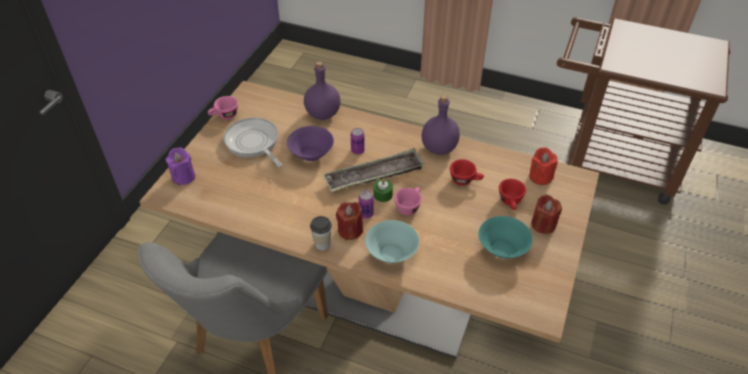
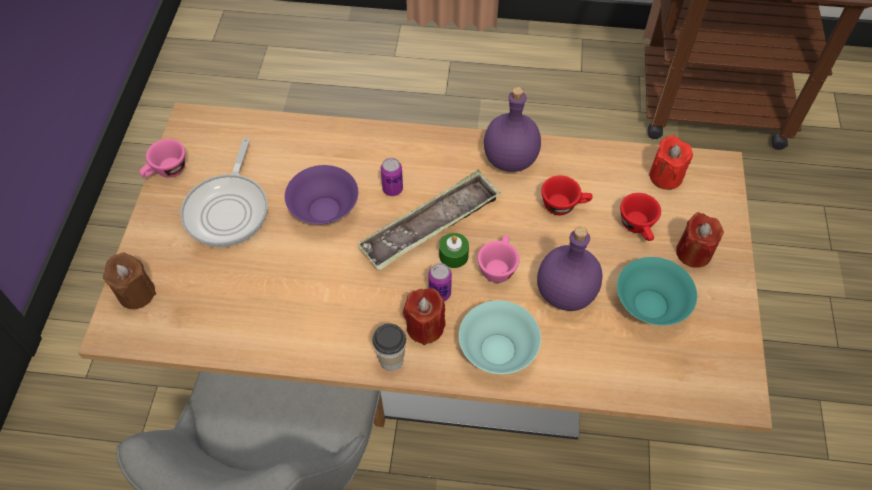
camera: 15 degrees left, 10 degrees up
(183, 177) = (136, 293): purple candle -> brown candle
(253, 143) = (229, 209): frying pan -> frying pan turned 120 degrees counterclockwise
(322, 113) = (319, 136): purple bottle -> purple bottle (564, 292)

